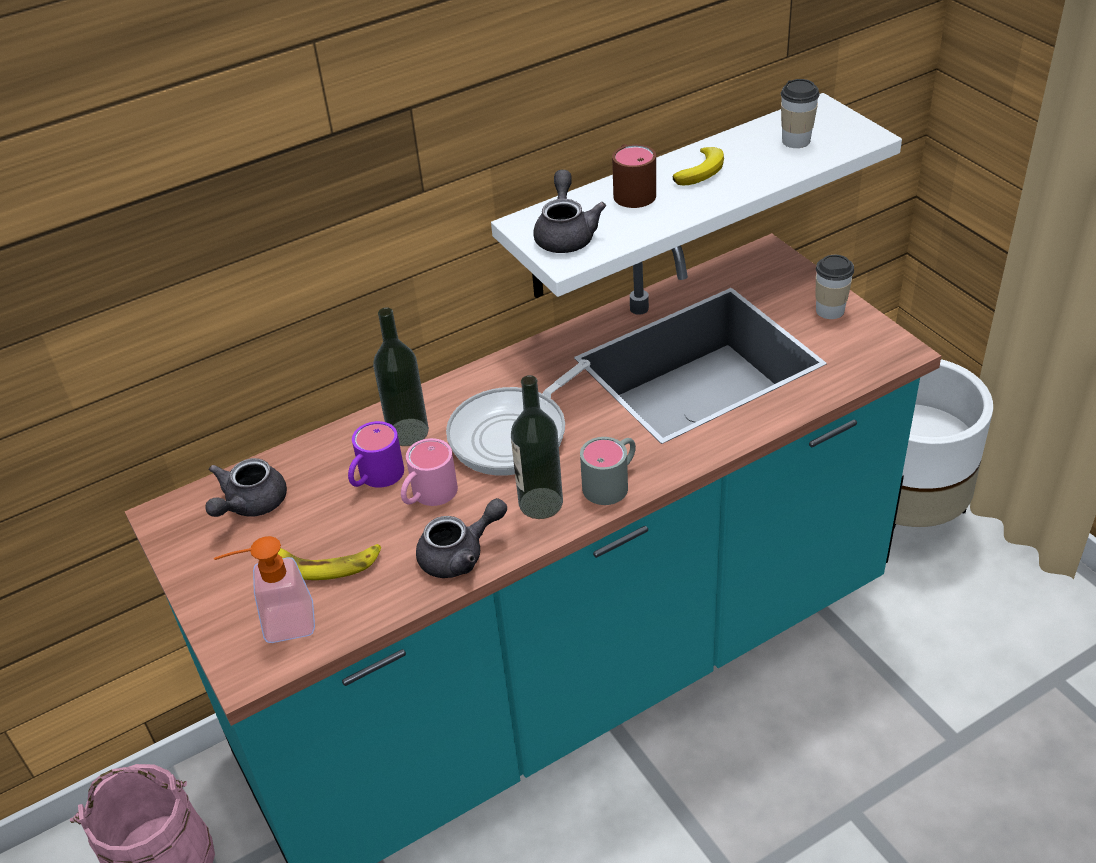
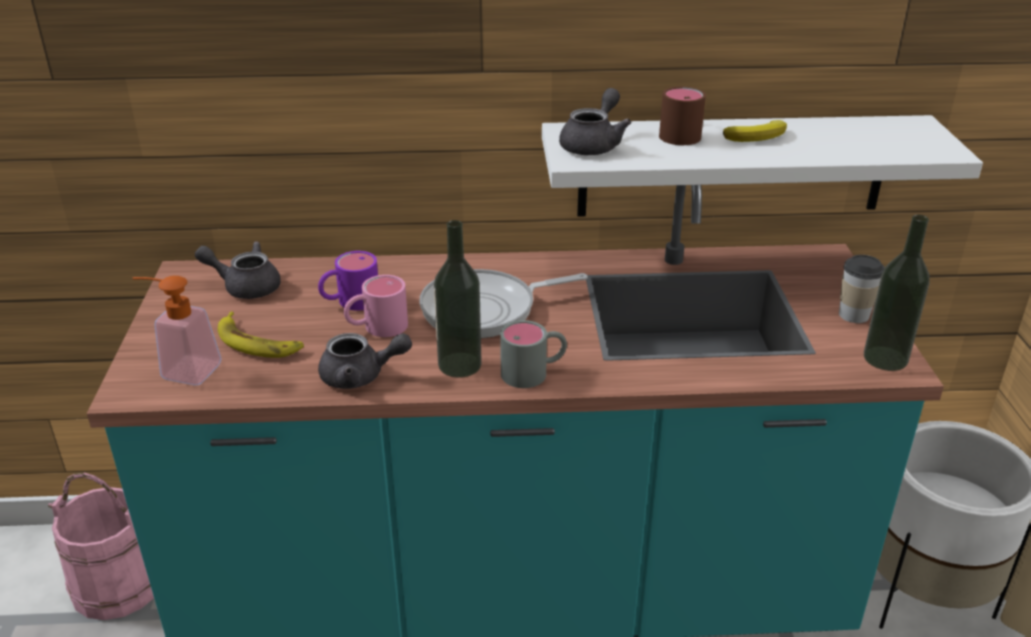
camera: 25 degrees right, 10 degrees down
(249, 505) = (245, 286): grey teapot -> grey teapot turned 45 degrees clockwise
(408, 432) = (404, 281): bottle -> bottle (885, 358)
(796, 140) = (870, 138): cup -> none

